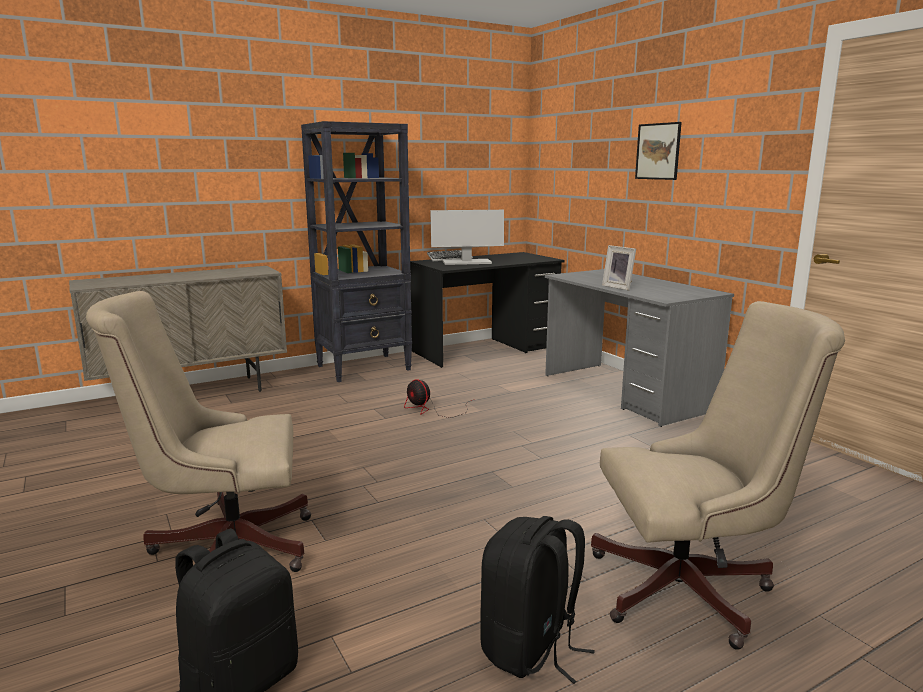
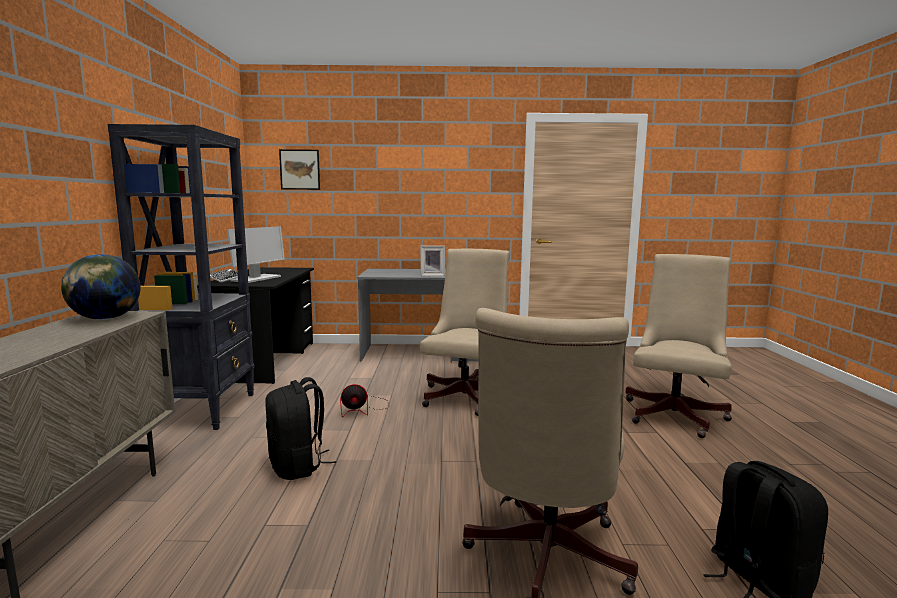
camera: 60 degrees left, 5 degrees down
(245, 271) = (105, 319): none -> globe
(531, 649) = (724, 465): black backpack -> black backpack (297, 466)
(533, 441) = (468, 395): none -> beige office chair
(658, 151) = (407, 179): picture -> picture (300, 169)

